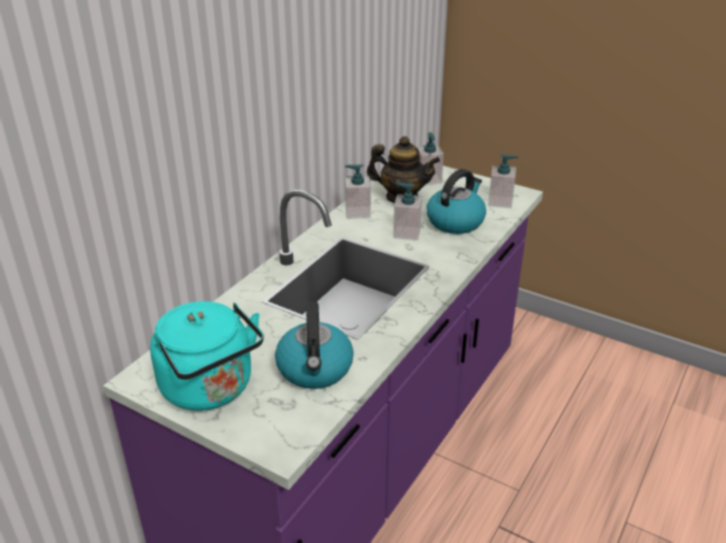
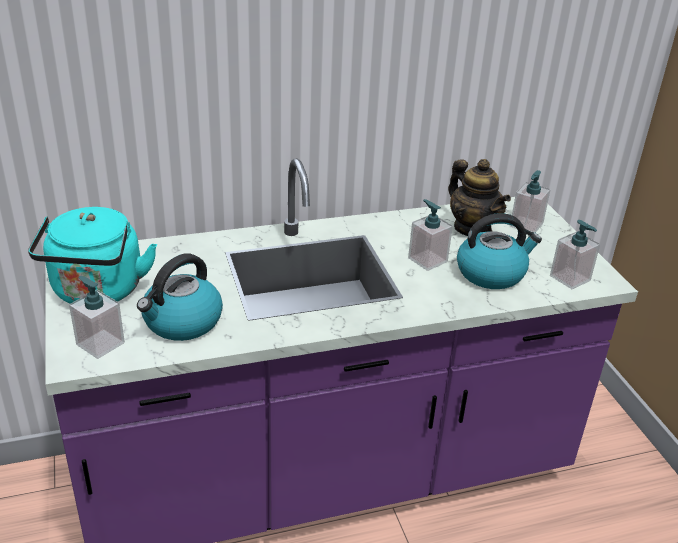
camera: 40 degrees right, 0 degrees up
(357, 212) = (411, 222): soap dispenser -> soap dispenser (100, 343)

